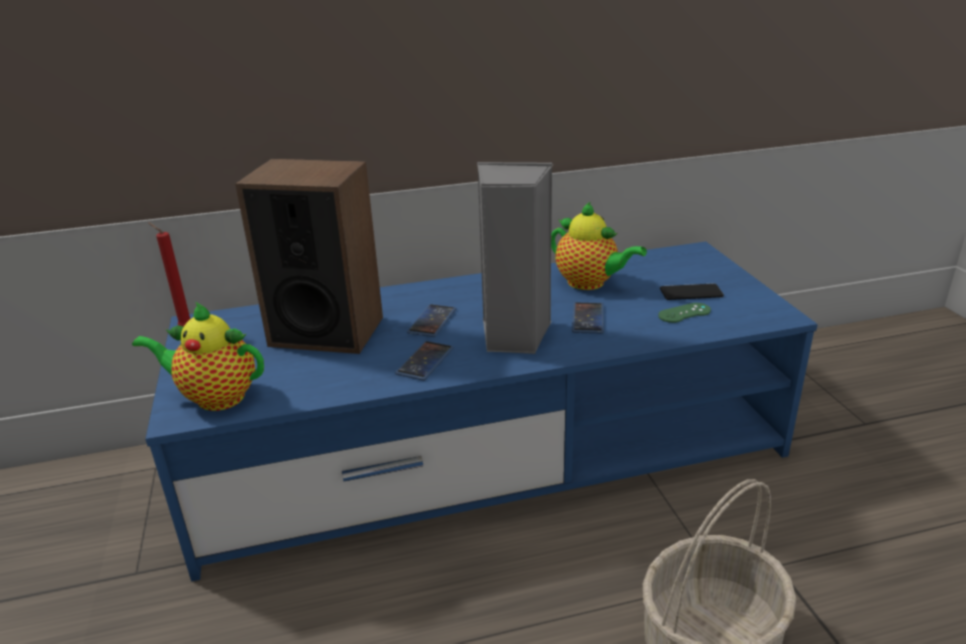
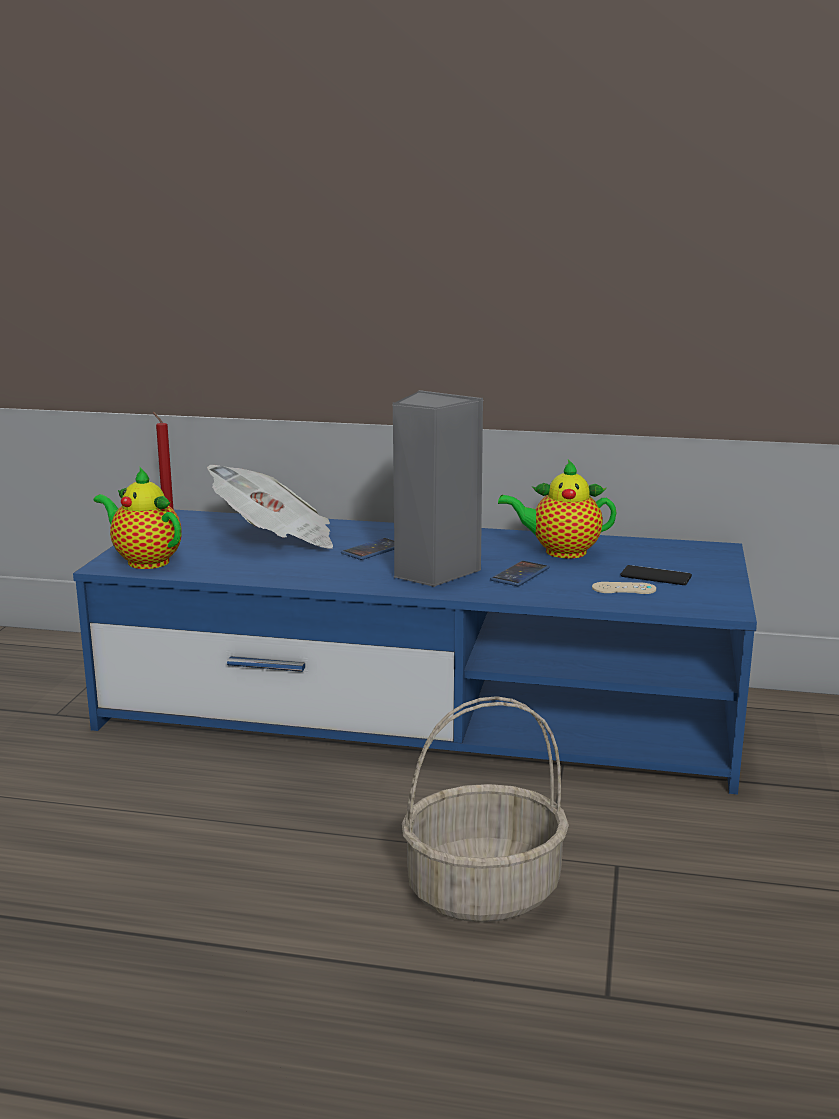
camera: 25 degrees right, 10 degrees down
(326, 331) = (276, 539): speaker -> newspaper
(425, 361) = (332, 573): phone -> none
(589, 283) = (560, 552): teapot -> teapot turned 120 degrees clockwise
(684, 313) = (624, 588): green game controller -> beige game controller

